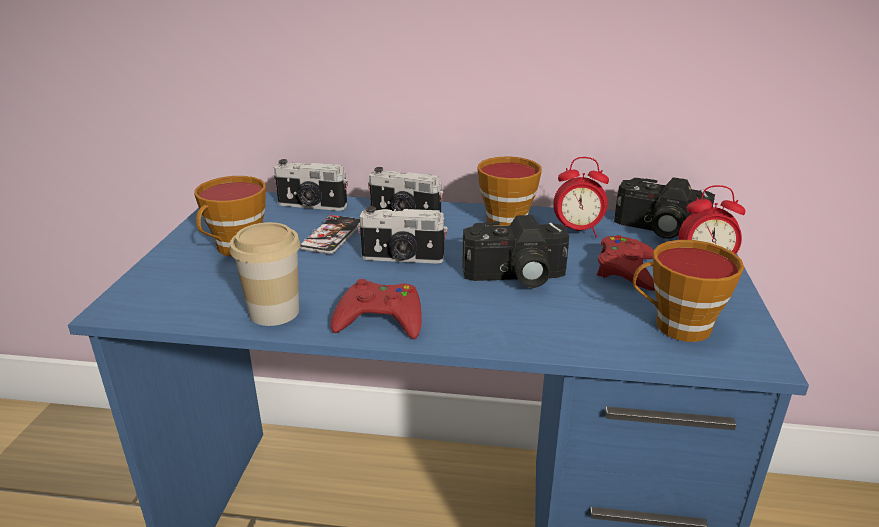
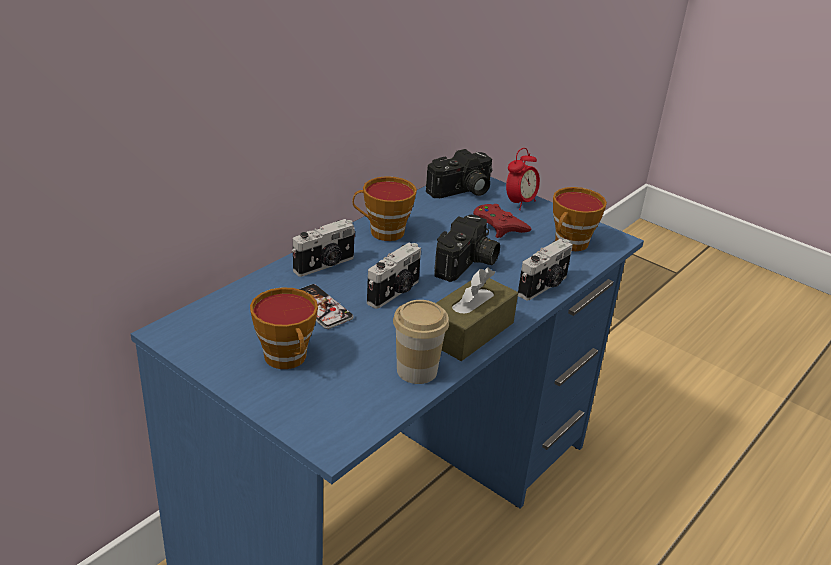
camera: 60 degrees left, 5 degrees up
(311, 206) = (247, 297): camera -> camera (544, 286)
(381, 319) = (469, 331): red game controller -> brown tissue box
(577, 231) = (432, 216): alarm clock -> none

